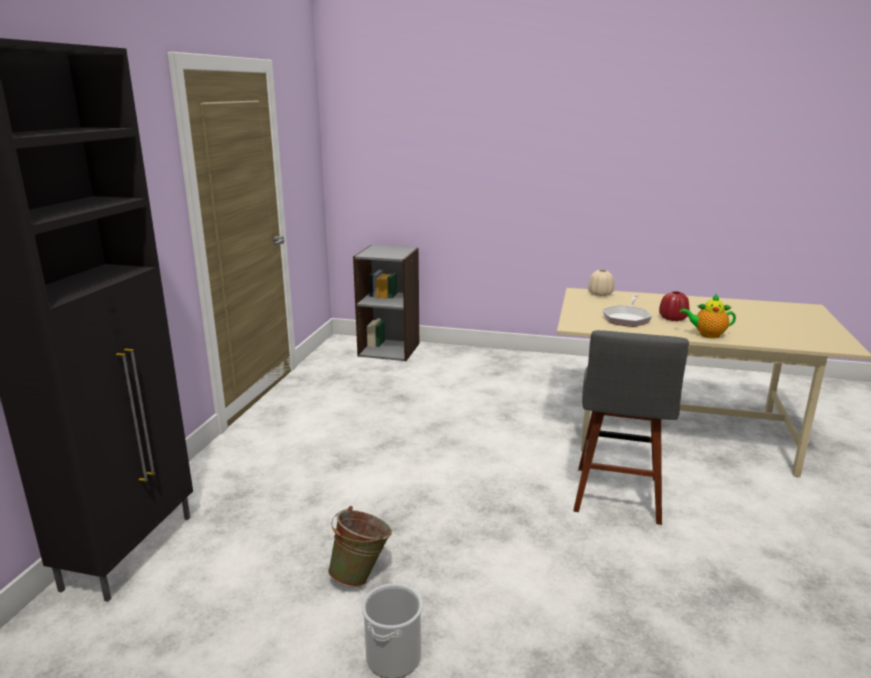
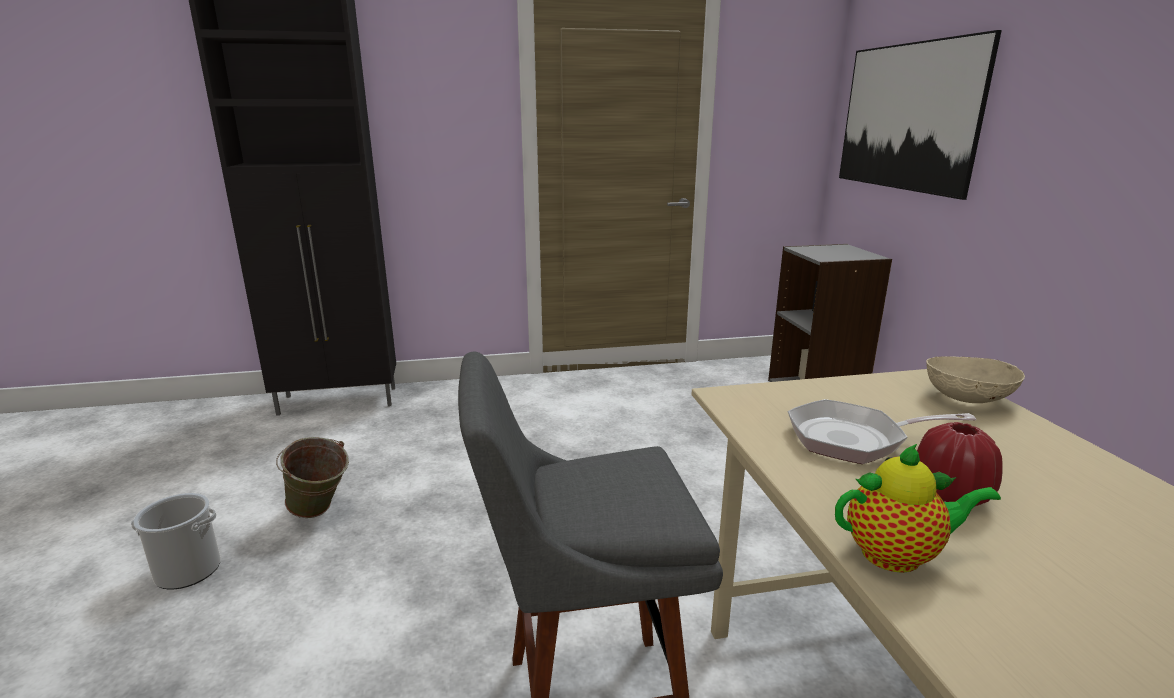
camera: 65 degrees right, 0 degrees up
(401, 158) = (907, 117): none -> picture
(600, 294) = (967, 398): beige vase -> beige bowl
(707, 335) = (897, 555): teapot -> teapot turned 105 degrees clockwise

